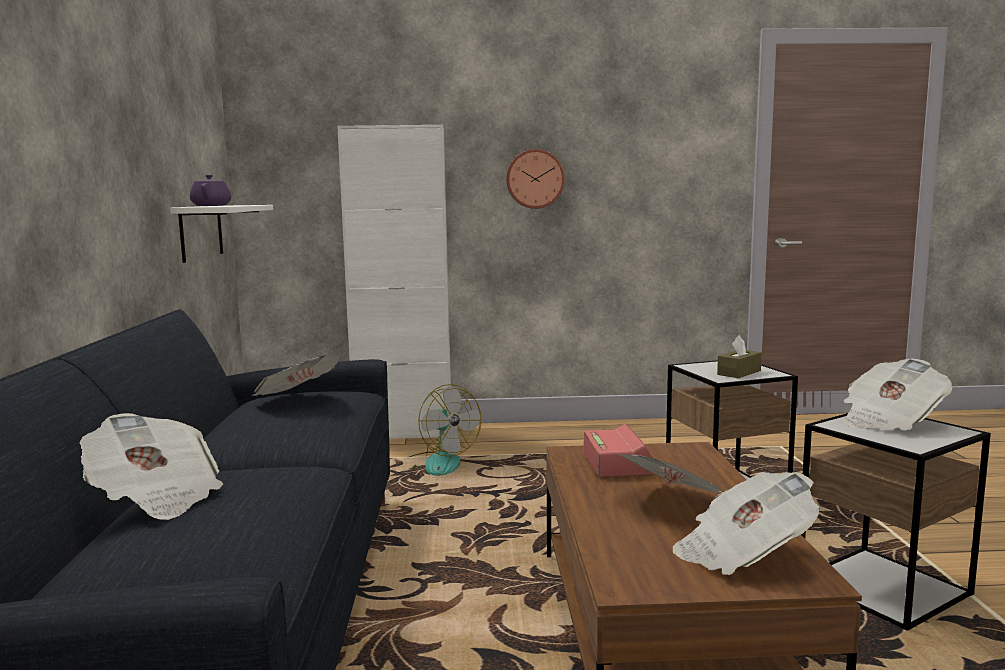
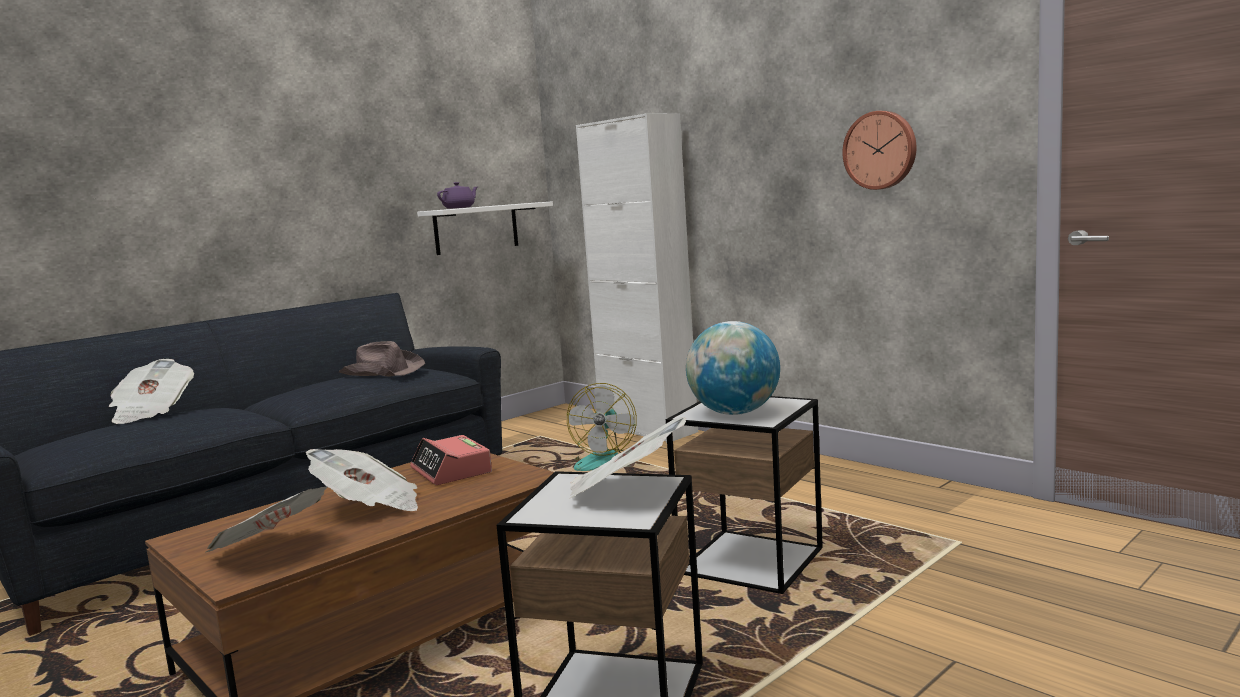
camera: 50 degrees right, 0 degrees up
(297, 399) = (382, 371): newspaper -> brown hat
(535, 179) = (764, 161): wall clock -> wall clock (881, 150)
(619, 463) = (451, 471): alarm clock -> alarm clock turned 105 degrees clockwise
(739, 372) = (734, 413): brown tissue box -> globe

